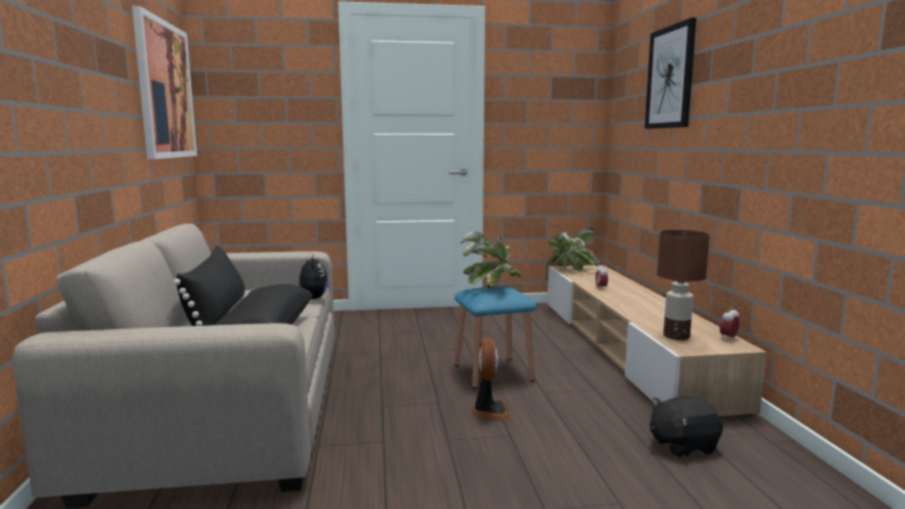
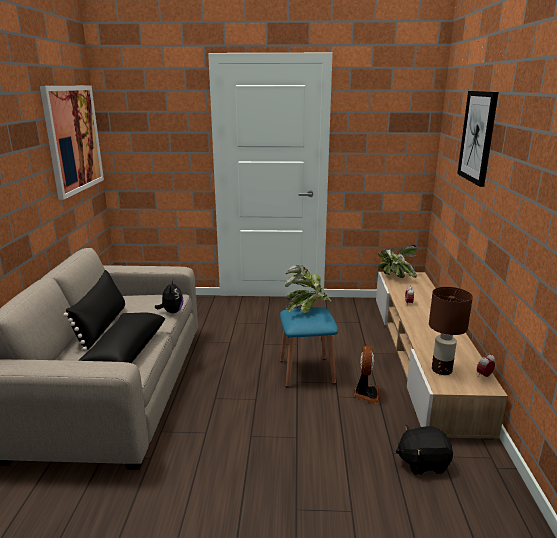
camera: 10 degrees right, 10 degrees up
(489, 411) = (290, 411): fan -> fan (366, 394)

